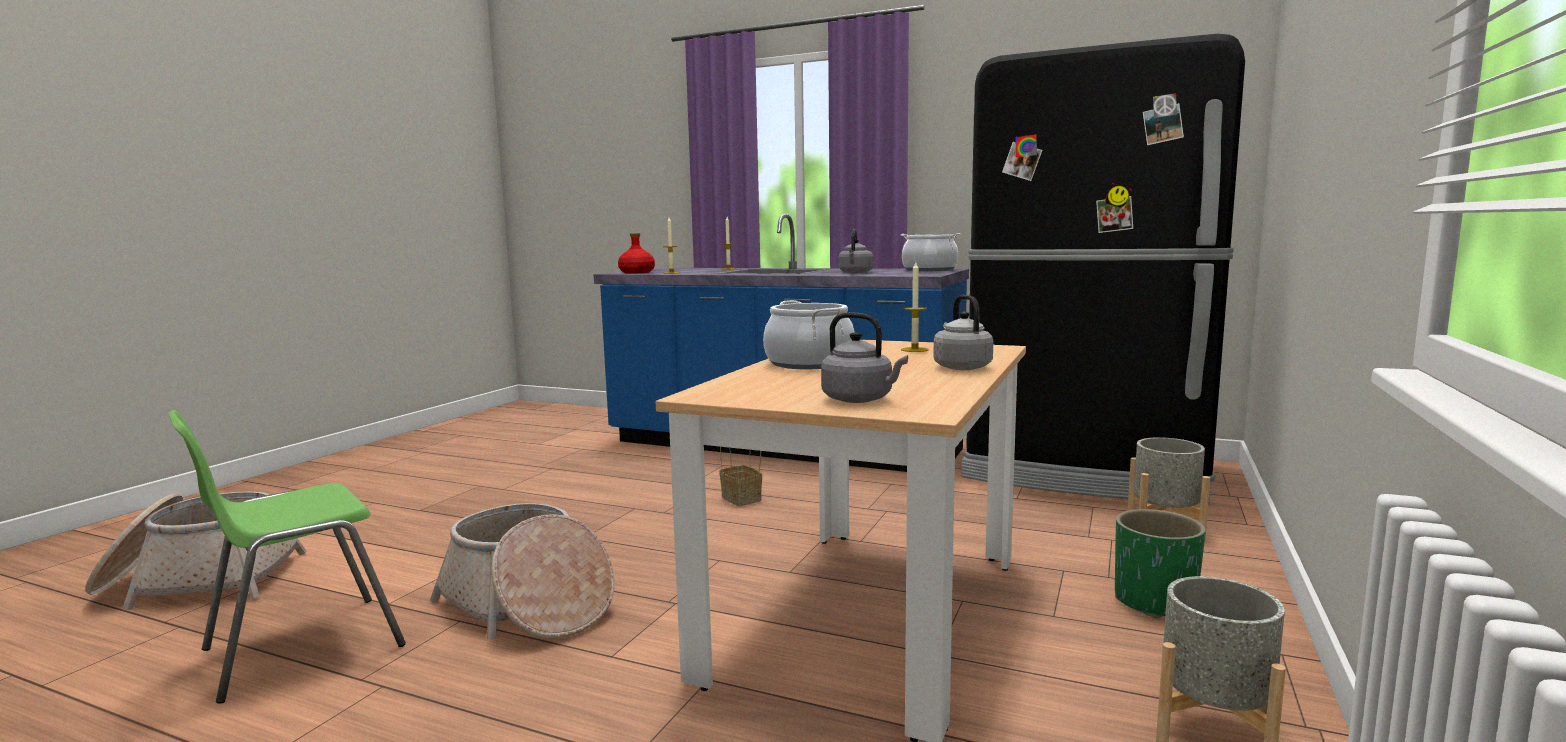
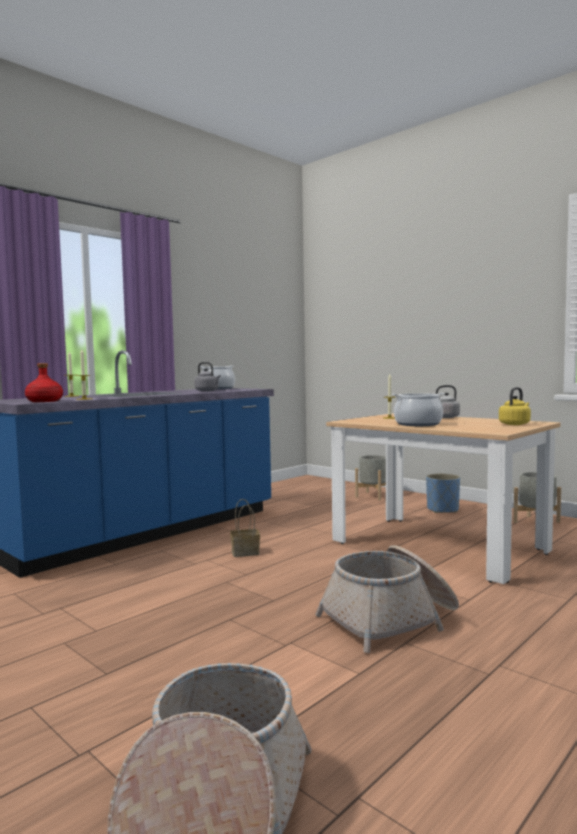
camera: 70 degrees left, 5 degrees down
(300, 647) = (432, 706): green chair -> none
(860, 399) = (515, 424): grey kettle -> yellow kettle
(1084, 471) = (290, 491): black fridge -> none
(1154, 602) = (442, 510): green planter -> blue planter

